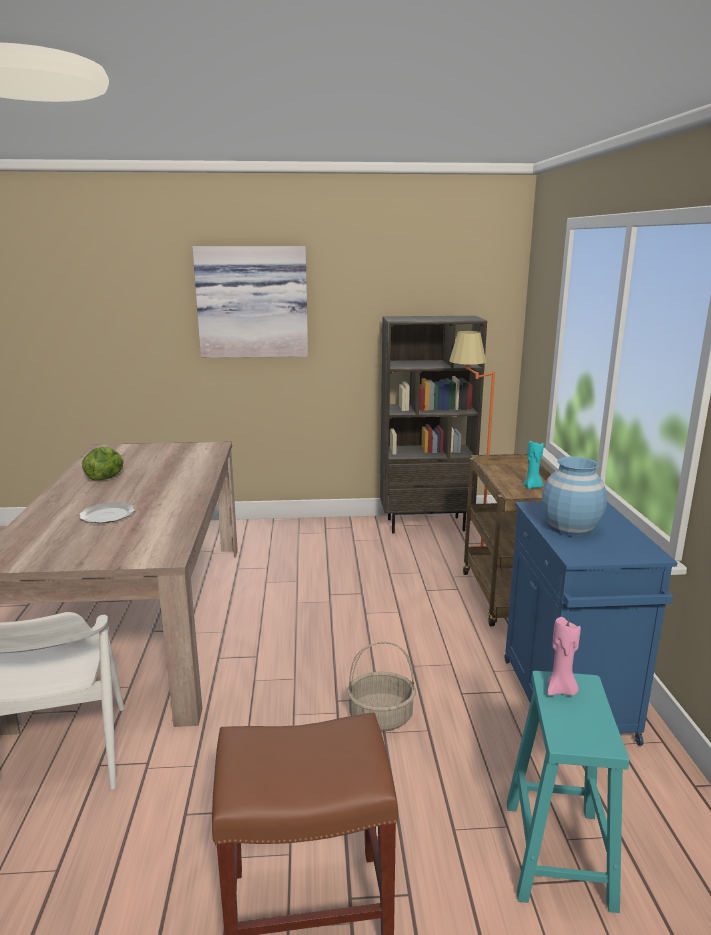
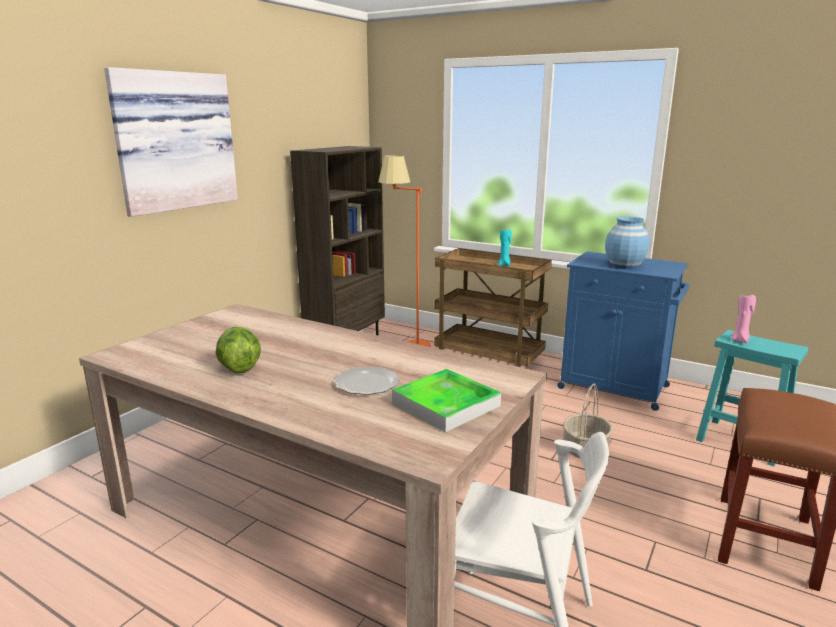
camera: 55 degrees left, 0 degrees up
(85, 546) = (446, 404): none -> tray

